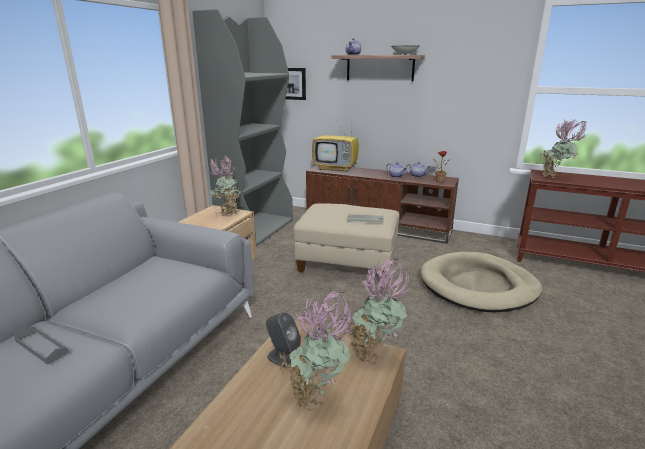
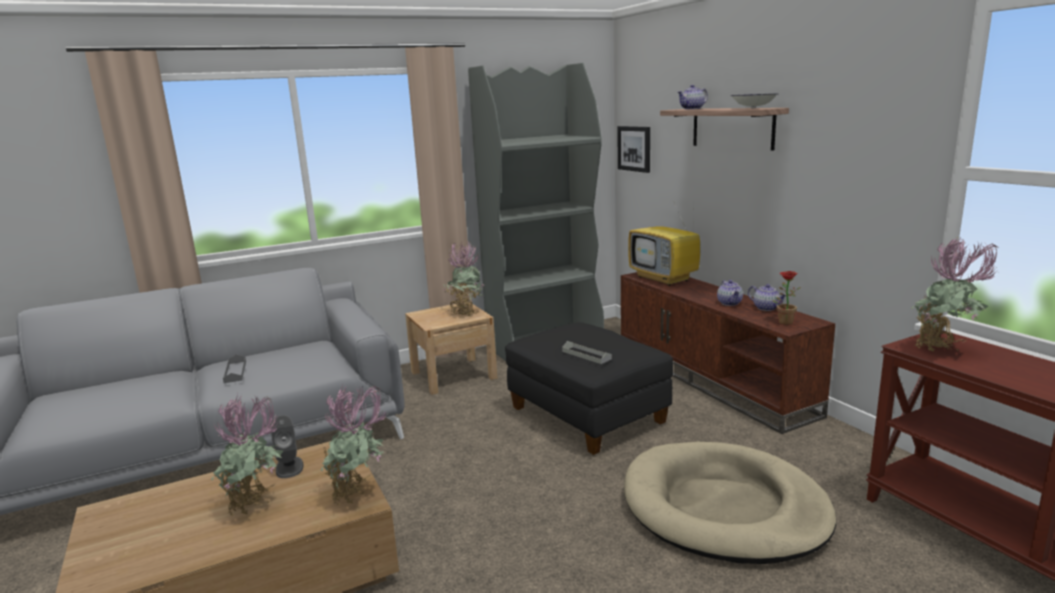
camera: 40 degrees right, 5 degrees down
(41, 347) = (149, 387): grey tray -> grey tray (235, 372)
(347, 263) = (588, 416): beige ottoman -> black ottoman

